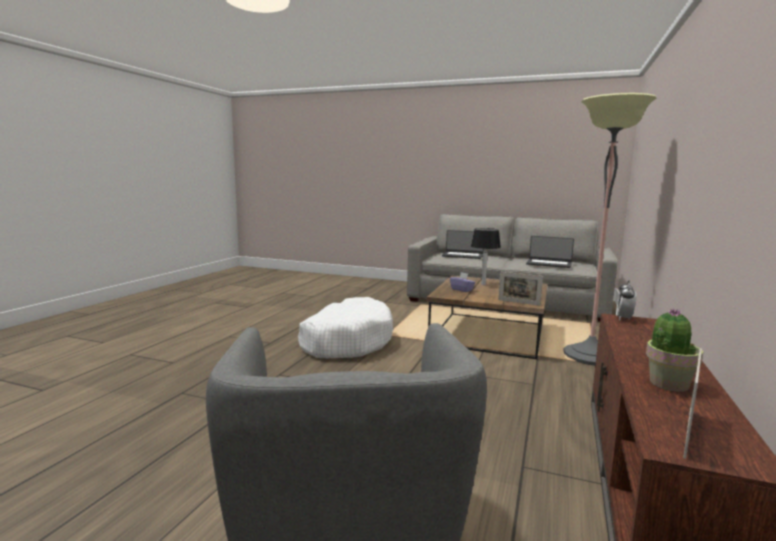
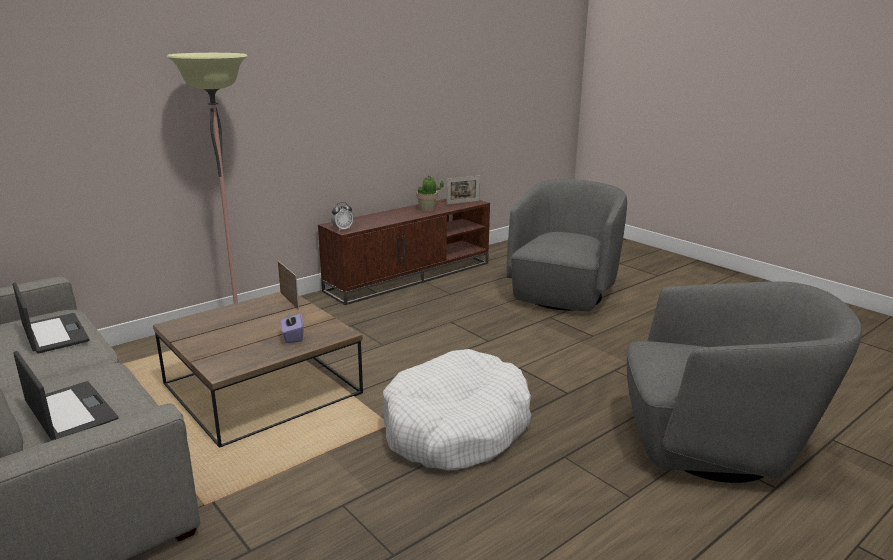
camera: 150 degrees left, 10 degrees up
(159, 366) = (715, 446): none -> grey armchair
(483, 284) = (236, 342): table lamp -> none

